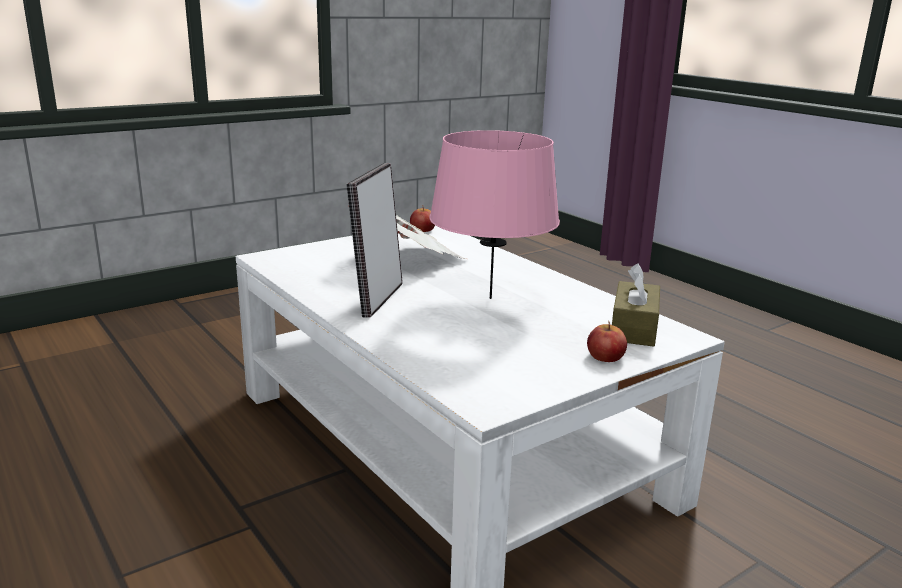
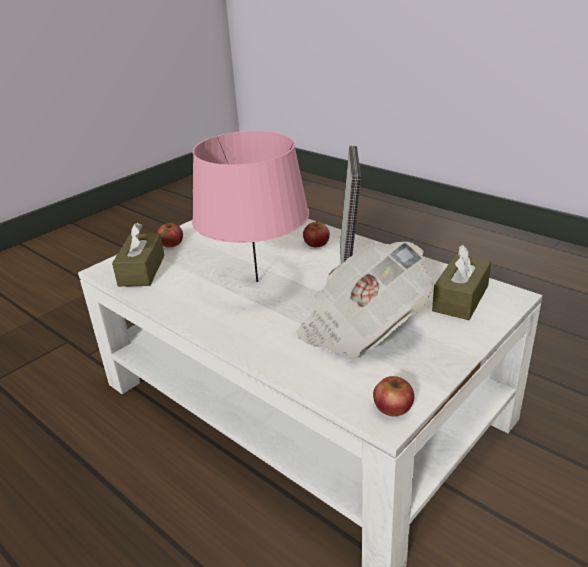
camera: 170 degrees right, 10 degrees up
(306, 261) = (460, 298): none -> brown tissue box
(399, 324) = (316, 243): none -> apple

